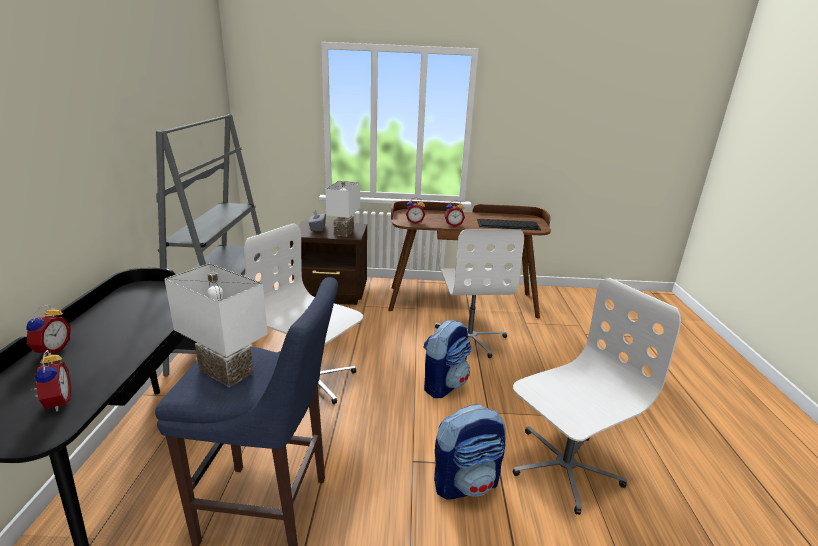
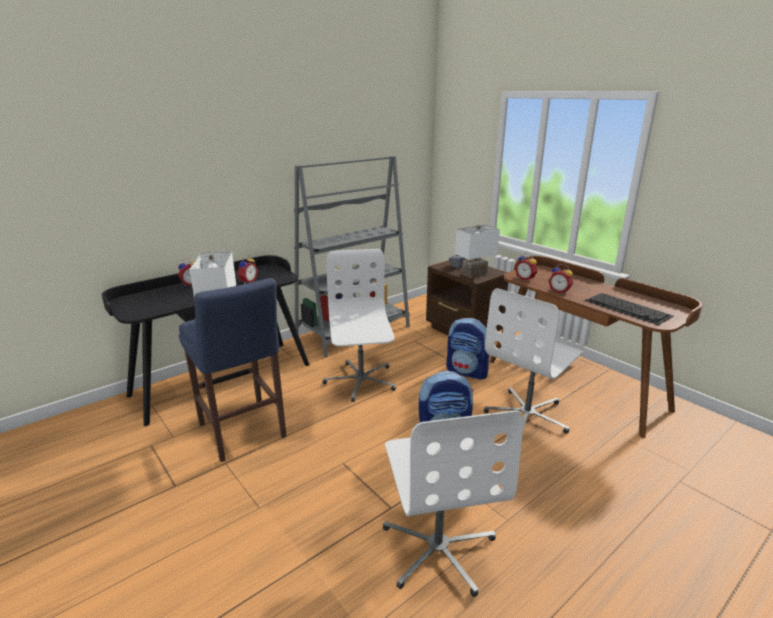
camera: 50 degrees right, 0 degrees up
(56, 403) = (156, 305): alarm clock -> alarm clock (247, 281)
(466, 482) = (353, 499): backpack -> backpack (468, 371)
(563, 466) = (438, 548): white office chair -> white office chair turned 60 degrees clockwise

